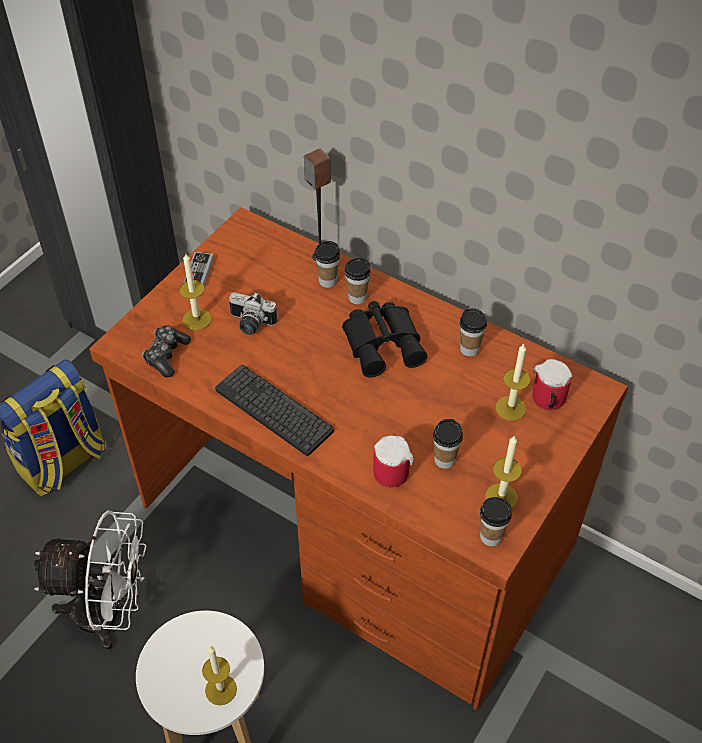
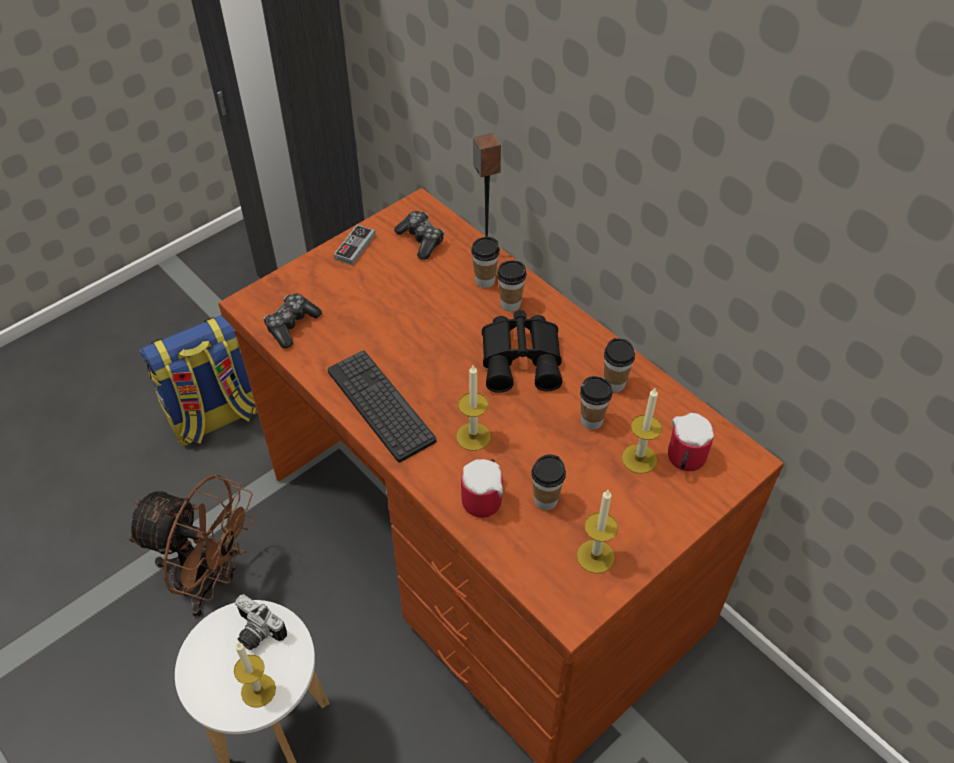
camera: 15 degrees right, 0 degrees up
(110, 614) = (210, 580): white fan -> brown fan
(197, 319) = (335, 294): candle -> candle (473, 436)
(250, 324) = (388, 310): camera -> camera (256, 633)
(257, 255) = (421, 240): none -> game controller
(490, 536) = (568, 598): cup -> cup (591, 421)

